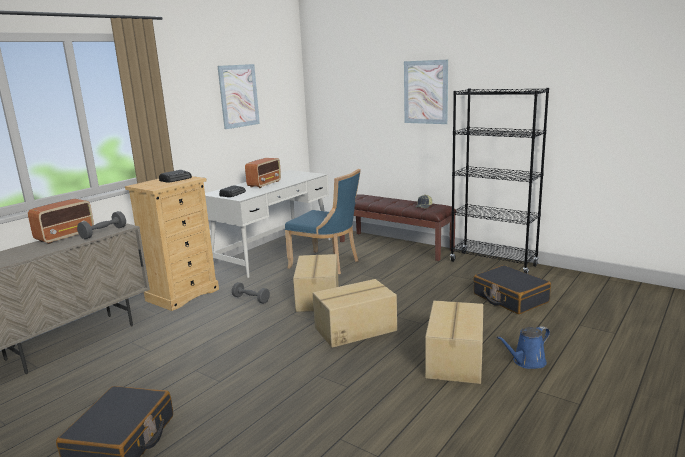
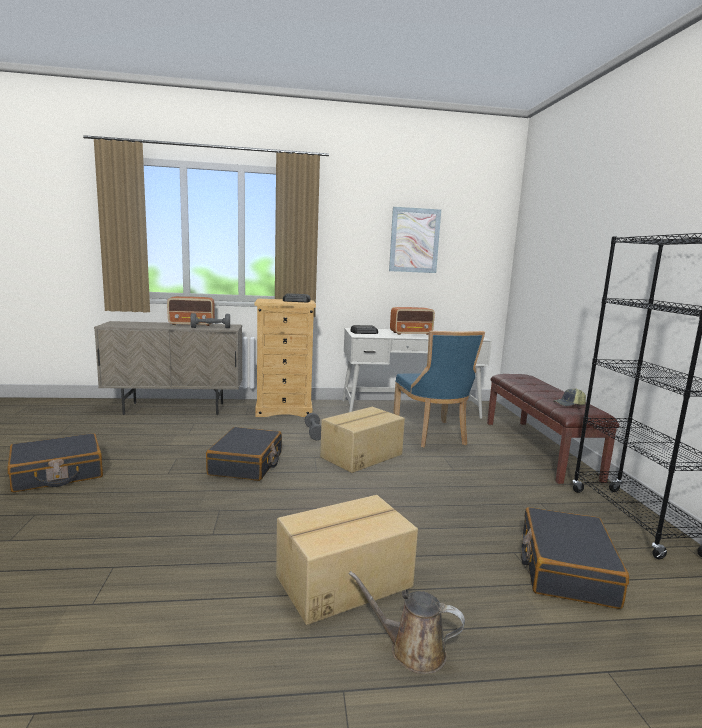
camera: 45 degrees right, 5 degrees down
(259, 342) = (246, 464): none -> black suitcase
(354, 329) = (328, 495): cardboard box -> none
(426, 92) = (616, 247): picture -> none
(526, 362) = (412, 650): blue watering can -> brown watering can

